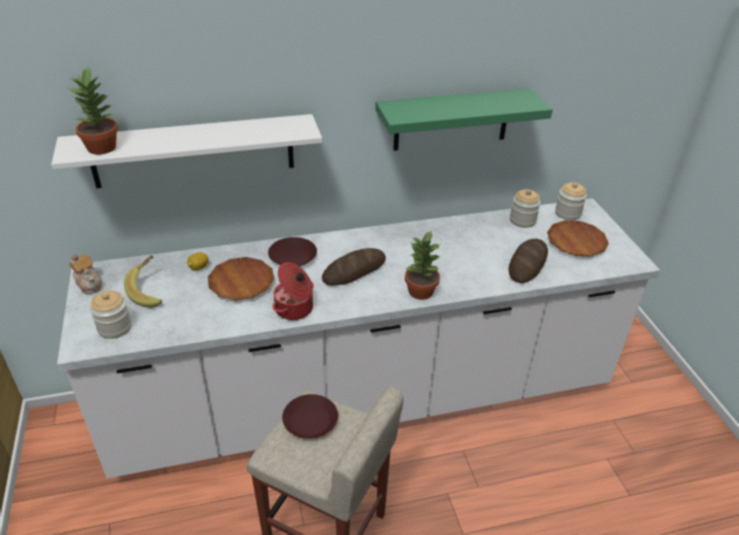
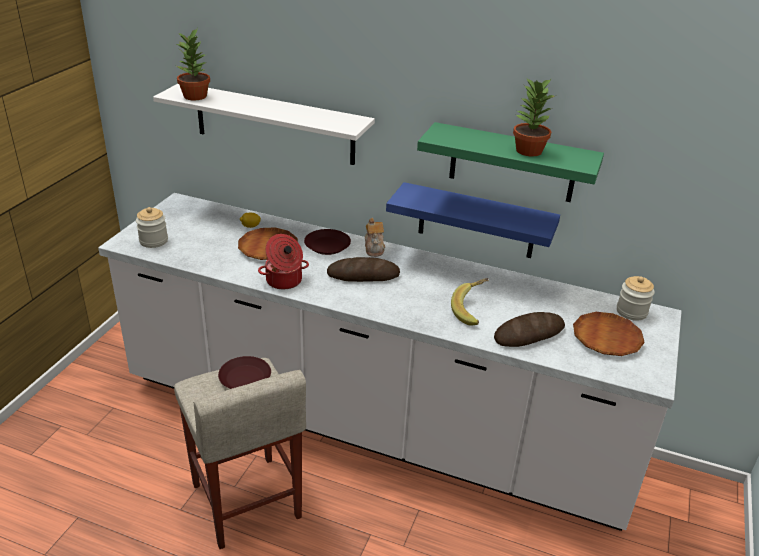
camera: 35 degrees right, 5 degrees down
(89, 283) = (170, 208): teapot -> teapot (374, 248)
(150, 291) = (201, 228): banana -> banana (473, 311)
(420, 292) = (398, 312): potted plant -> potted plant (528, 151)
(421, 182) = (476, 221): none -> blue shelf
(522, 220) = (572, 299): jar -> none

